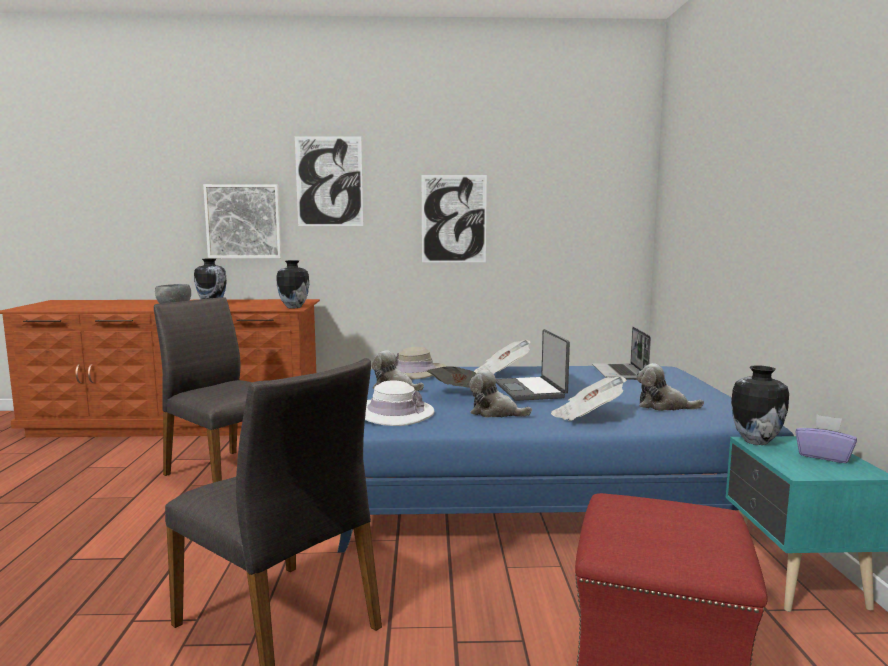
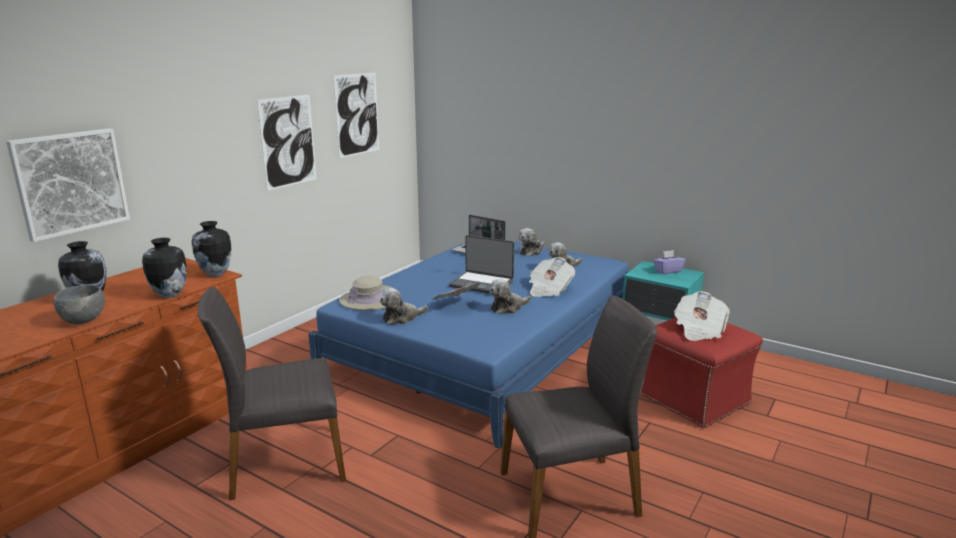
camera: 55 degrees left, 10 degrees up
(329, 181) = (168, 117): picture -> picture (357, 114)
(393, 413) = (465, 335): white hat -> none
(502, 372) = (424, 277): newspaper -> newspaper (699, 330)
(681, 387) = (531, 251): none -> plush toy
(755, 441) = (636, 273): vase -> vase (169, 295)

